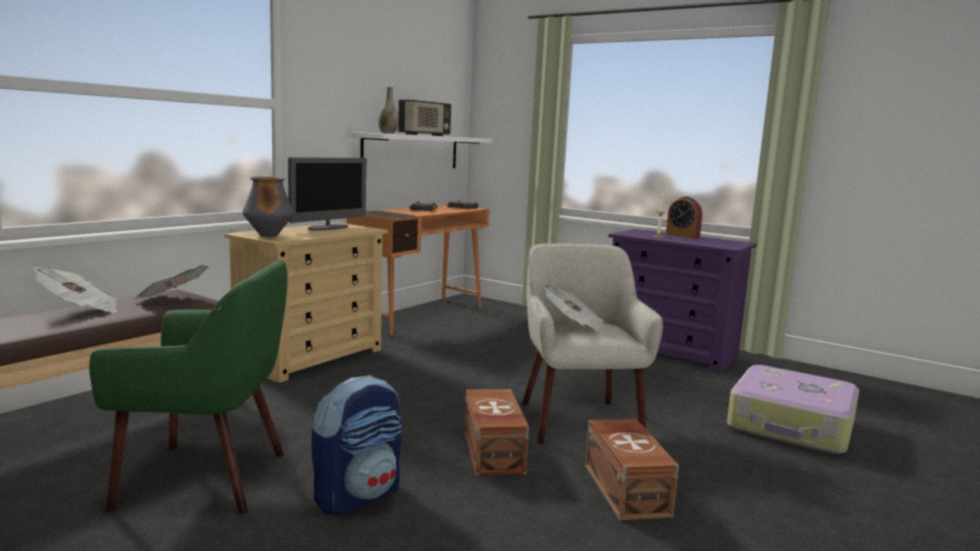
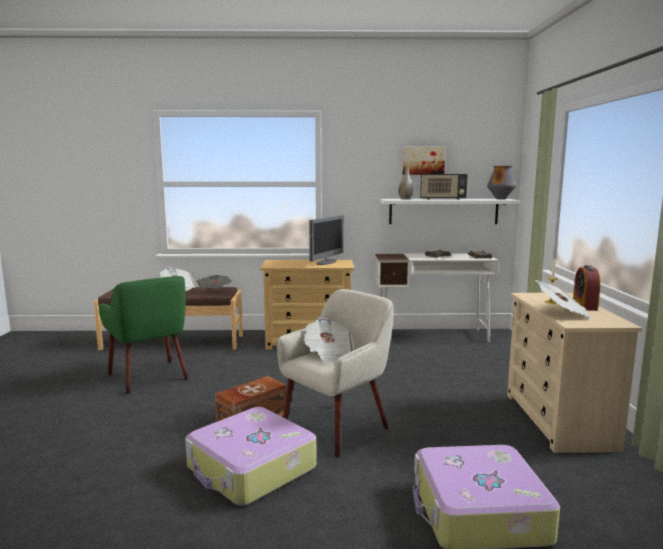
camera: 55 degrees right, 0 degrees up
(269, 236) = (275, 263): vase -> vase (500, 199)
(328, 228) = (326, 262): monitor -> monitor turned 60 degrees counterclockwise
(358, 496) = (164, 407): backpack -> none
(393, 82) = (423, 160): none -> picture
(420, 315) = (431, 336): orange desk -> white desk
(627, 489) = (251, 469): brown storage box -> suitcase
(671, 351) = (558, 421): purple dresser -> beige dresser
(699, 242) = (563, 314): none -> newspaper

